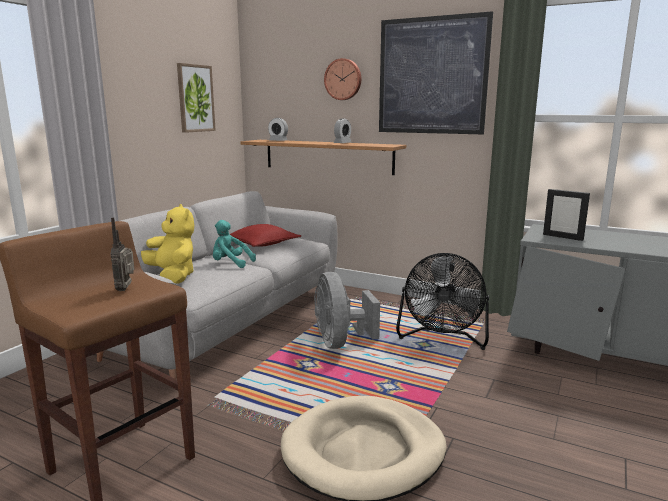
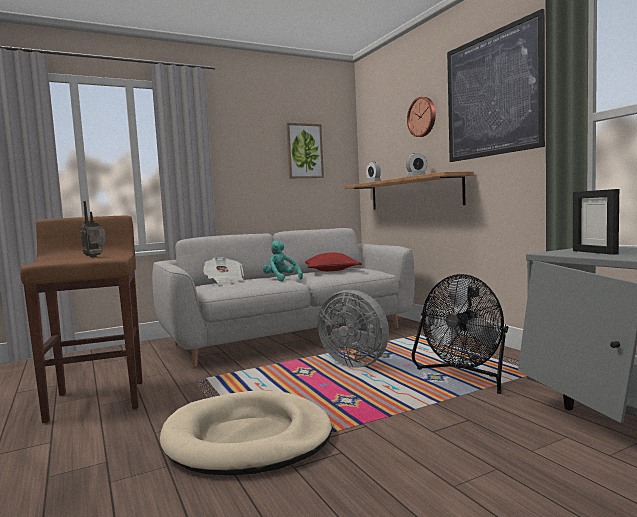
camera: 35 degrees right, 10 degrees down
(172, 276) = (224, 282): yellow plush toy -> newspaper
(340, 342) = (356, 363): grey fan -> grey fan turned 75 degrees counterclockwise

